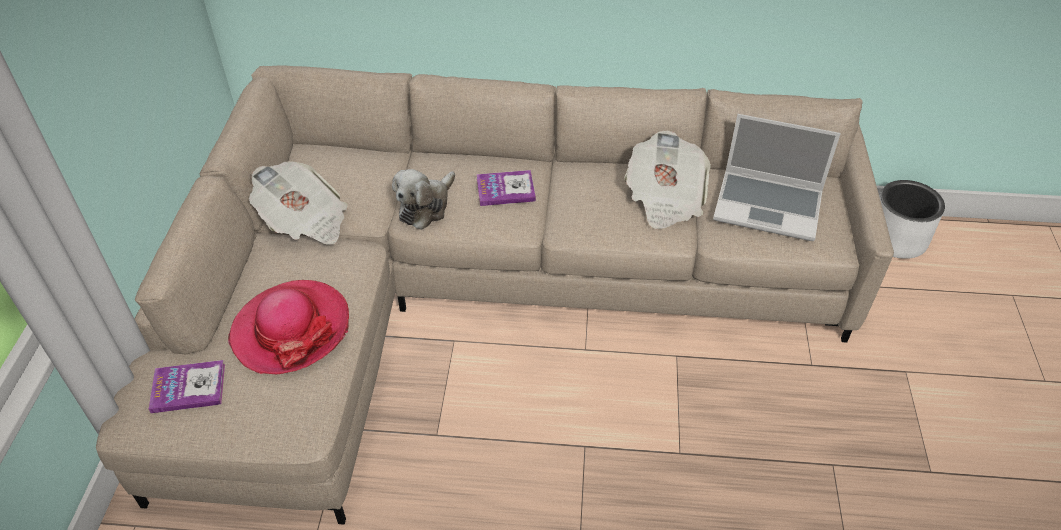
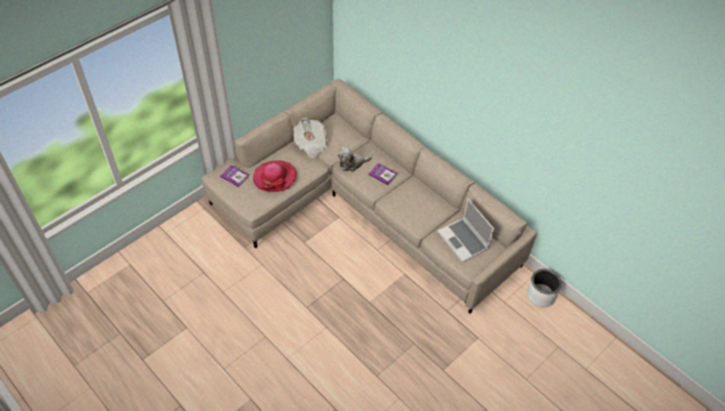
camera: 40 degrees right, 5 degrees up
(664, 199) = (431, 213): newspaper -> none

